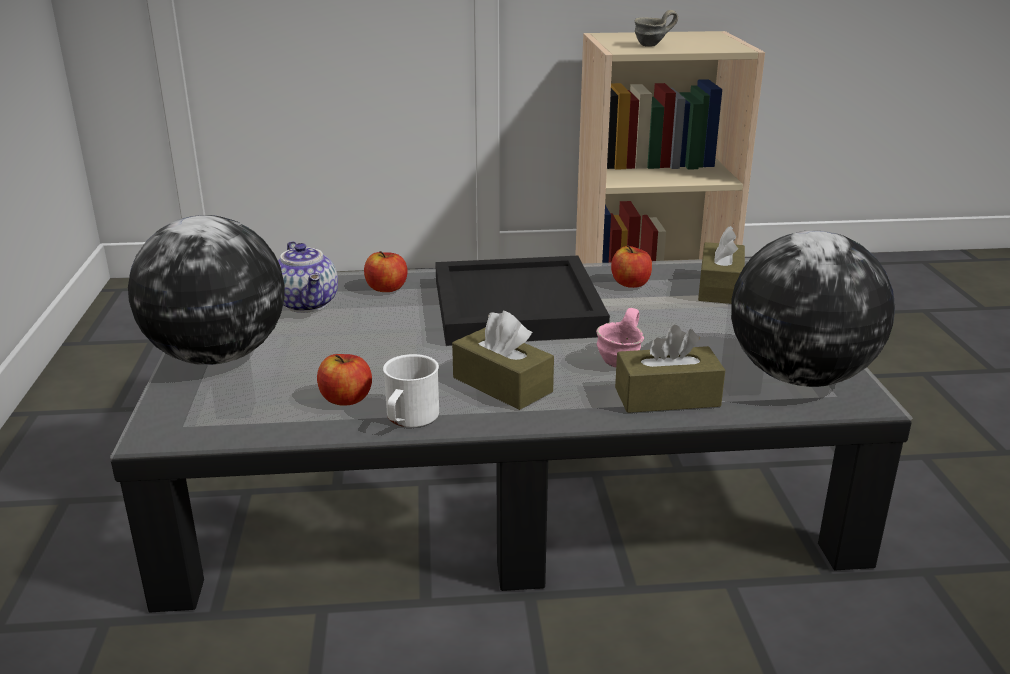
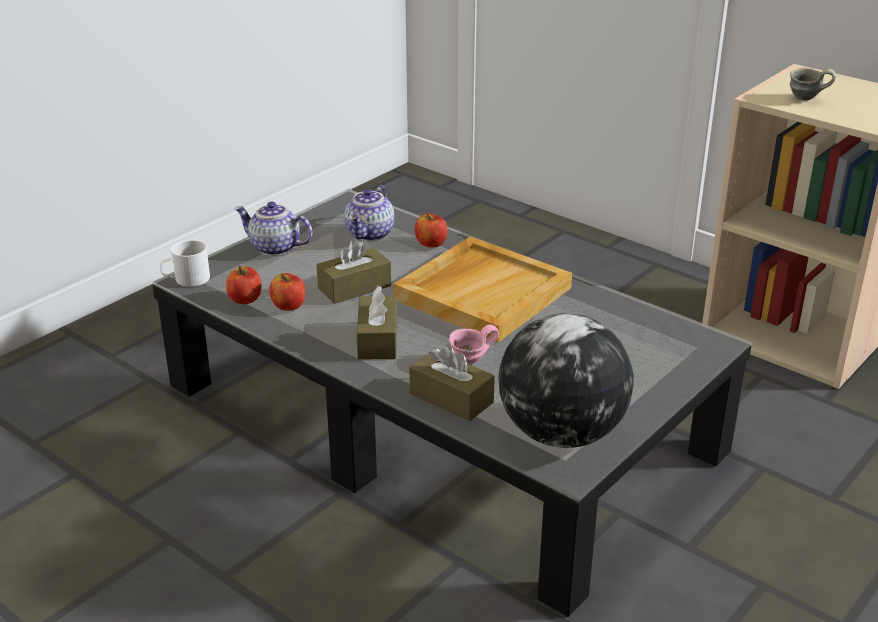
camera: 45 degrees right, 5 degrees up
(219, 356) = (274, 248): globe -> teapot
(409, 419) = (297, 333): white mug -> white mug (186, 280)
(515, 306) = (482, 292): black tray -> beige tray
(630, 284) = (593, 313): apple -> apple (245, 299)
(720, 287) = (652, 347): brown tissue box -> brown tissue box (354, 287)

